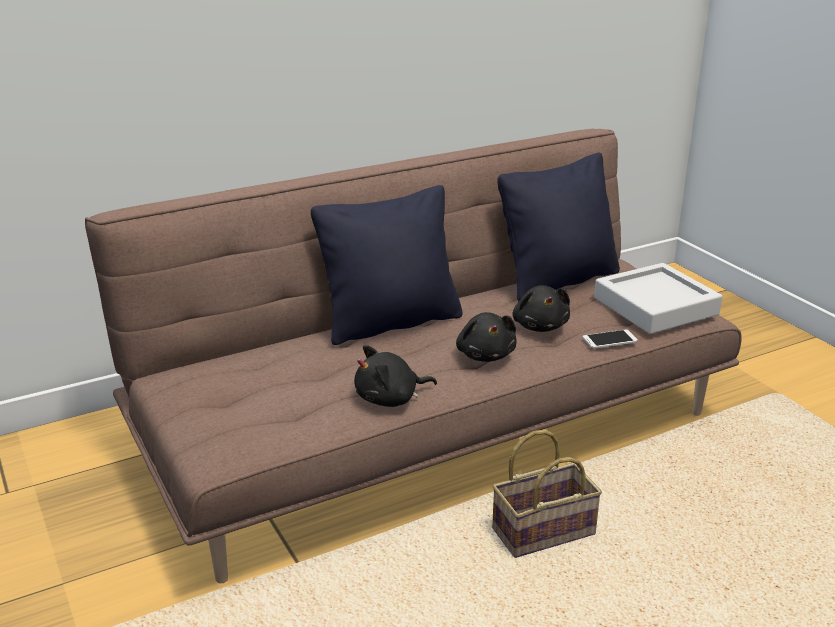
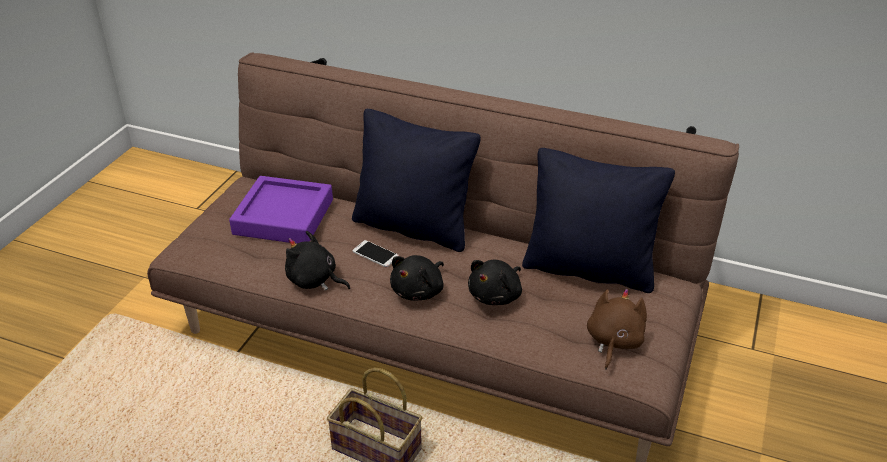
camera: 50 degrees right, 10 degrees up
(265, 375) = (283, 217): none -> purple tray
(610, 339) = (521, 341): phone -> phone (375, 254)
(655, 306) = (613, 341): grey tray -> brown plush toy

